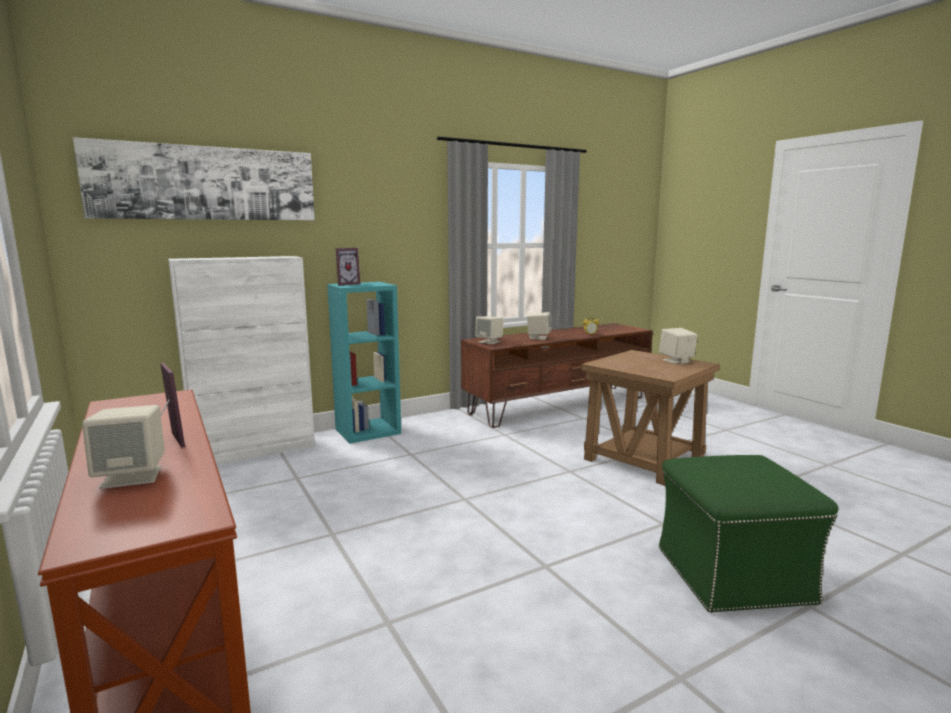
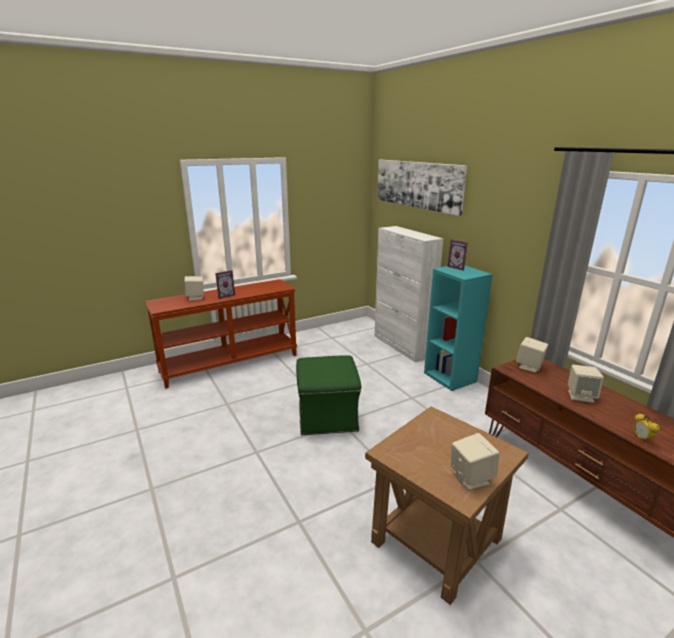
camera: 90 degrees right, 10 degrees up
(731, 575) = (221, 542): green ottoman -> green ottoman (327, 416)

